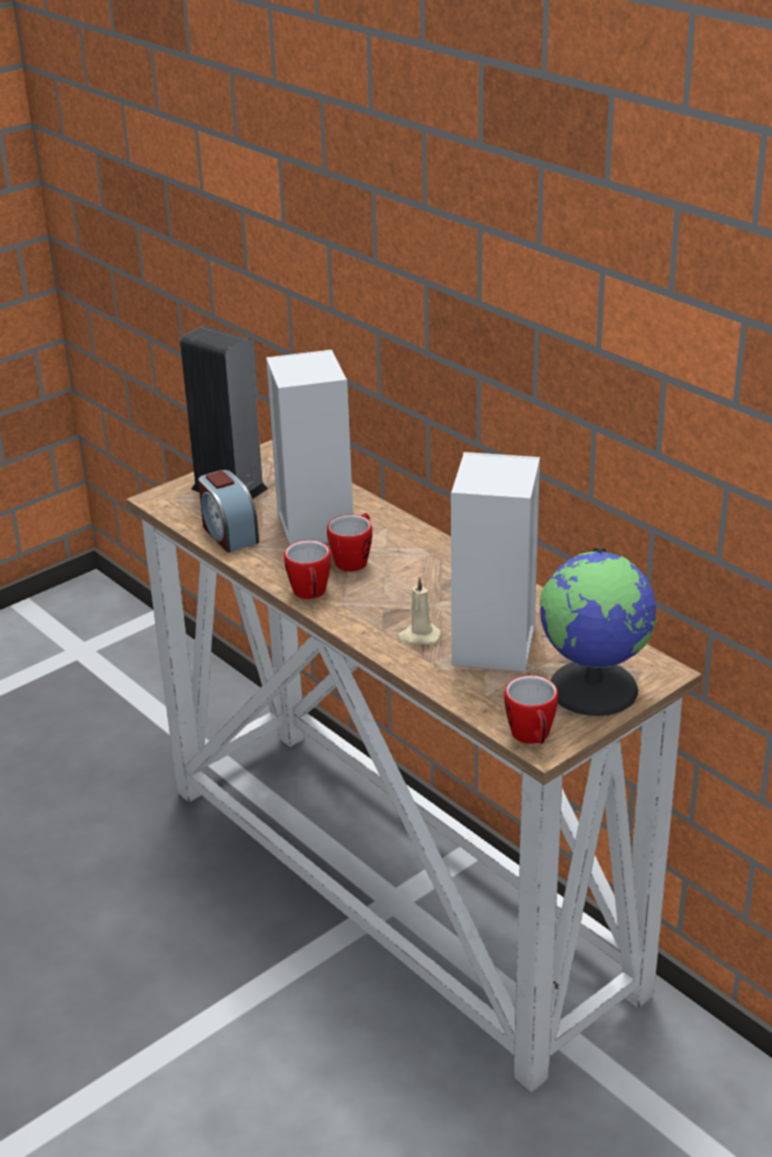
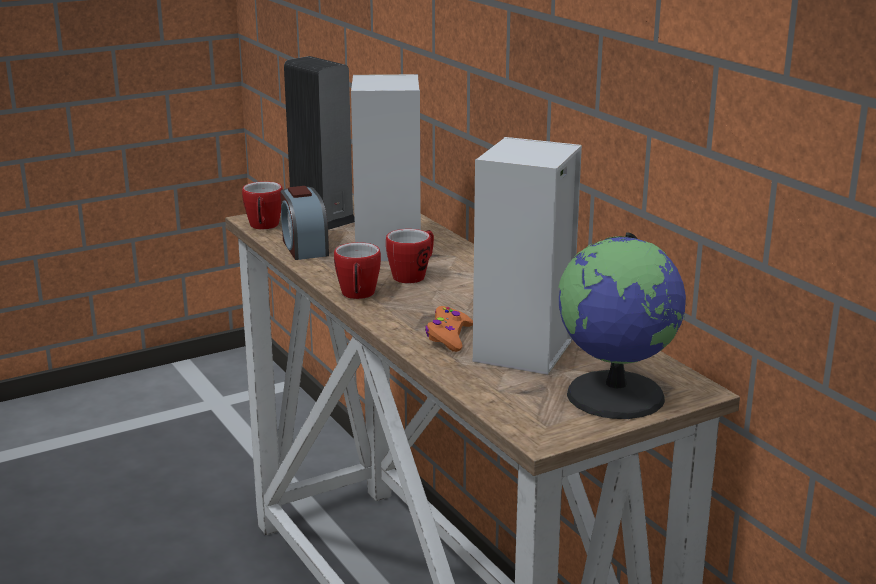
camera: 10 degrees right, 10 degrees down
(418, 637) = (448, 337): beige candle -> orange game controller
(532, 738) = (533, 429): mug -> mug (263, 227)

